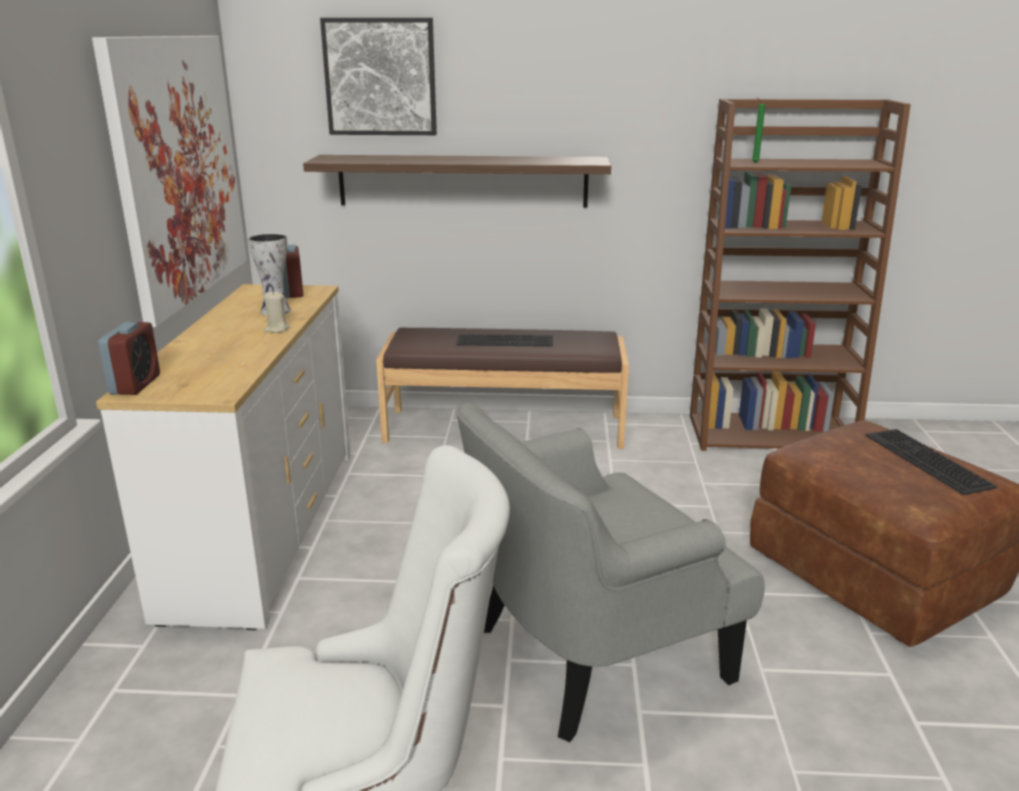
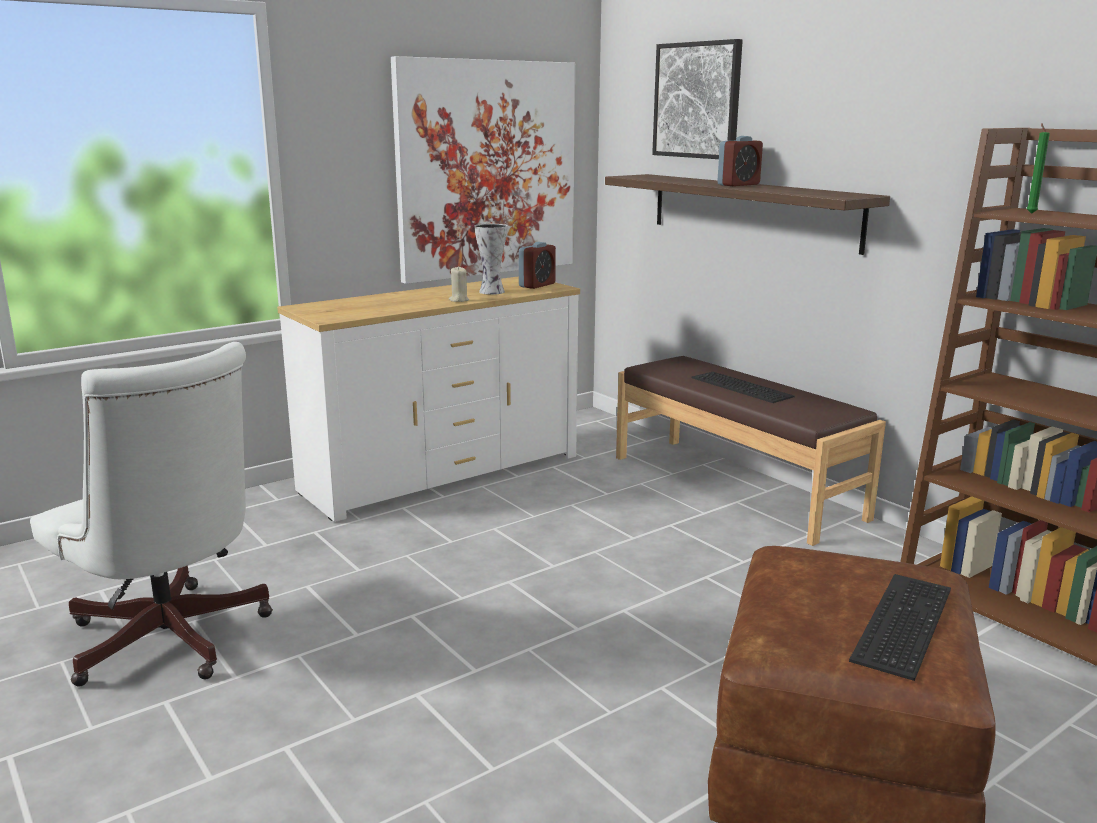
camera: 50 degrees right, 5 degrees down
(135, 385) = (311, 305): alarm clock -> alarm clock (738, 184)
(592, 651) = (468, 645): grey armchair -> none

